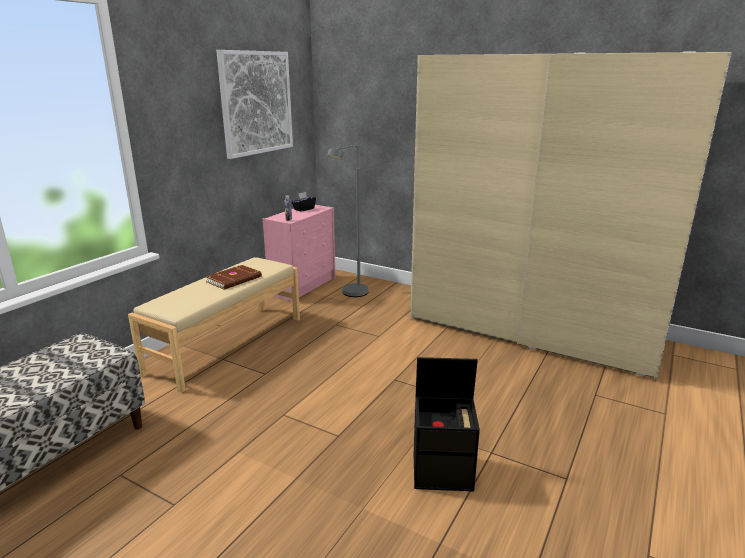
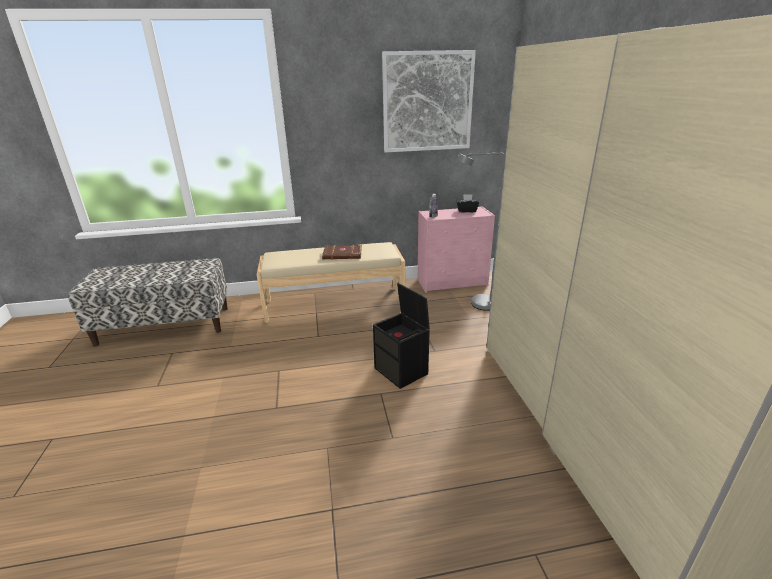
camera: 50 degrees right, 5 degrees up
(443, 471) = (278, 490): black storage box -> black storage box (402, 371)

